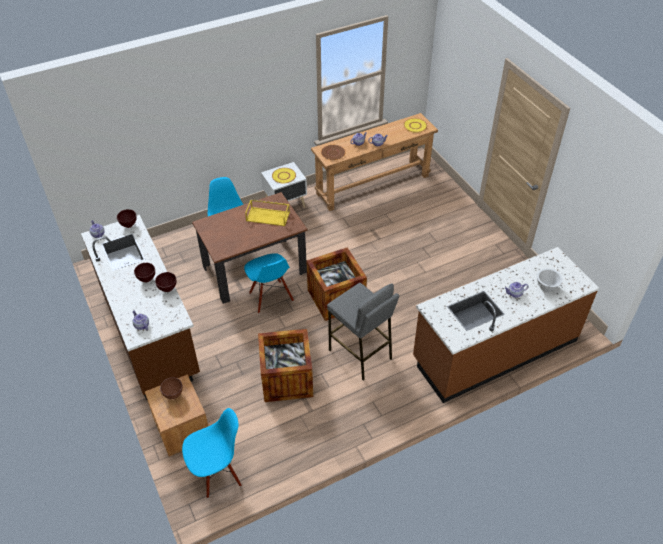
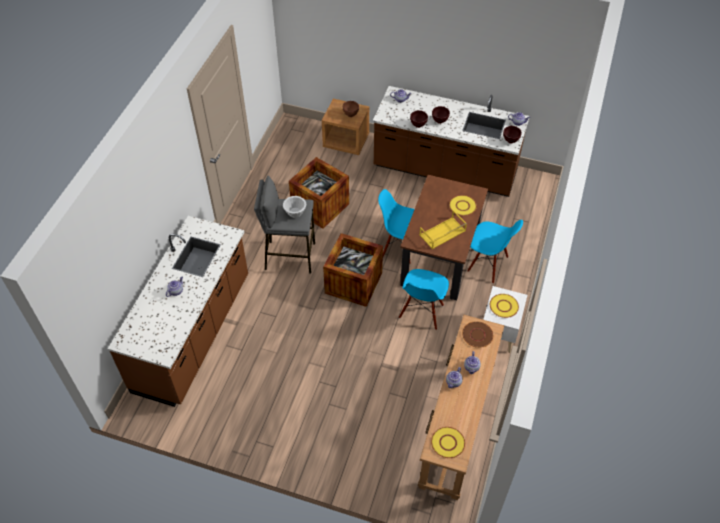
camera: 135 degrees right, 5 degrees up
(217, 473) = (299, 138): blue chair -> blue chair (422, 312)
(227, 223) = (462, 206): none -> yellow plate
(546, 287) = (153, 316): white bowl -> white bowl (295, 213)

